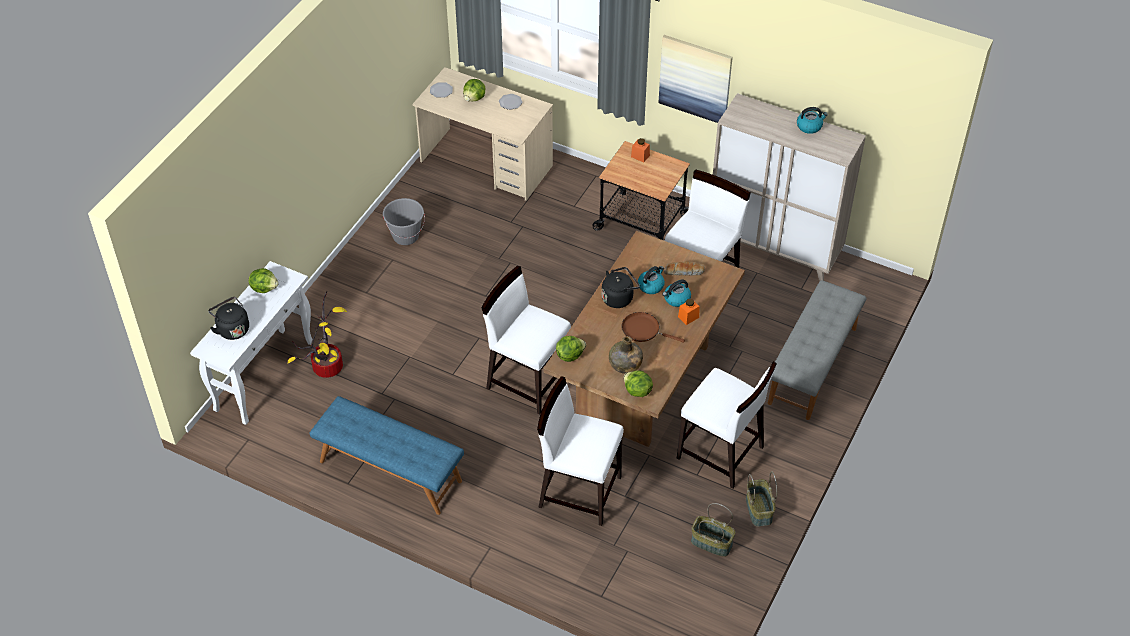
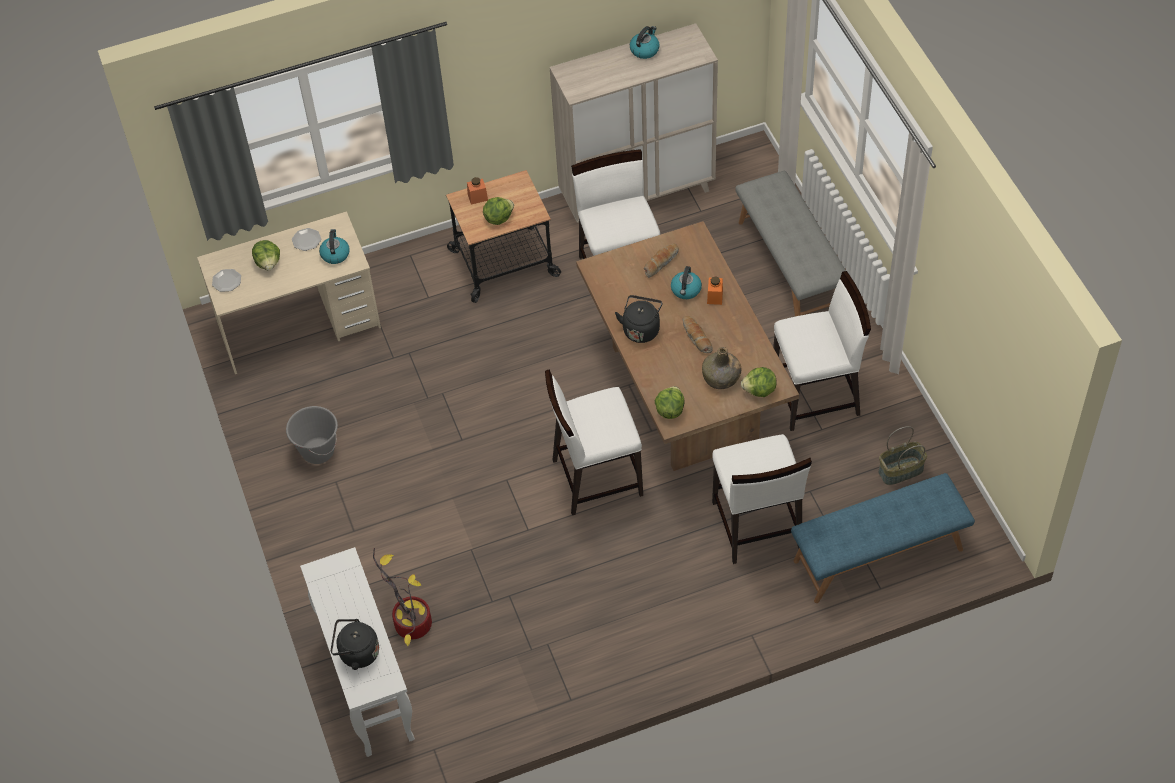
camera: 45 degrees left, 5 degrees up
(264, 288) = (332, 592): lettuce -> lettuce (498, 218)
(390, 471) = (591, 656): blue bench -> blue bench (878, 556)
(579, 491) = (756, 526): white chair -> white chair turned 75 degrees counterclockwise
(643, 330) = (696, 338): brown frying pan -> bread
(651, 286) = (652, 297): kettle -> kettle (335, 254)
(695, 78) = (495, 81): picture -> none
(759, 510) = (899, 413): basket -> none

